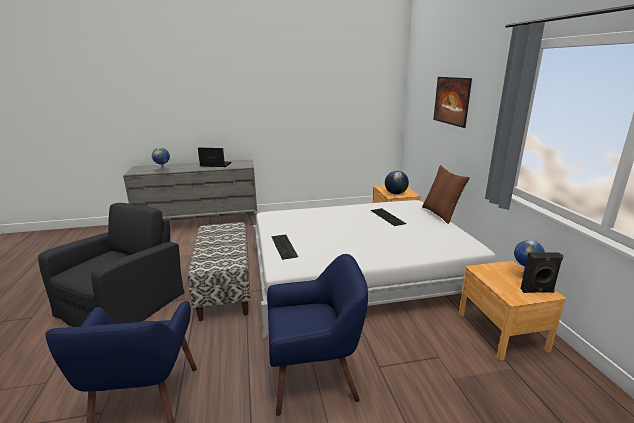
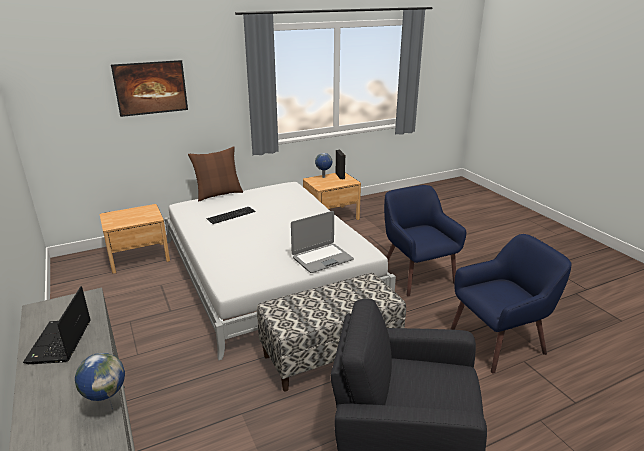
camera: 105 degrees left, 5 degrees up
(285, 246) = (322, 258): keyboard -> laptop
(395, 193) = (144, 216): globe -> none

